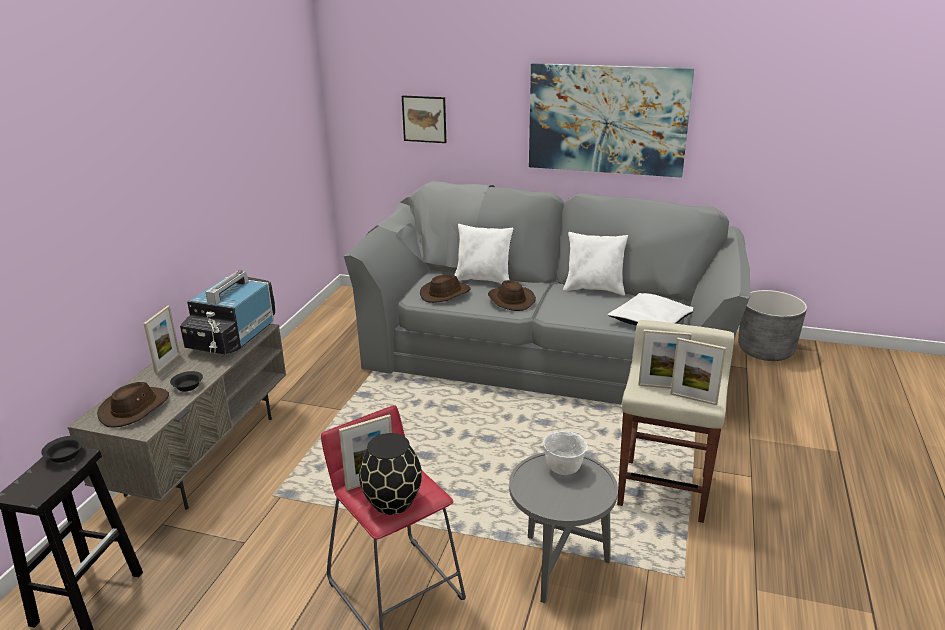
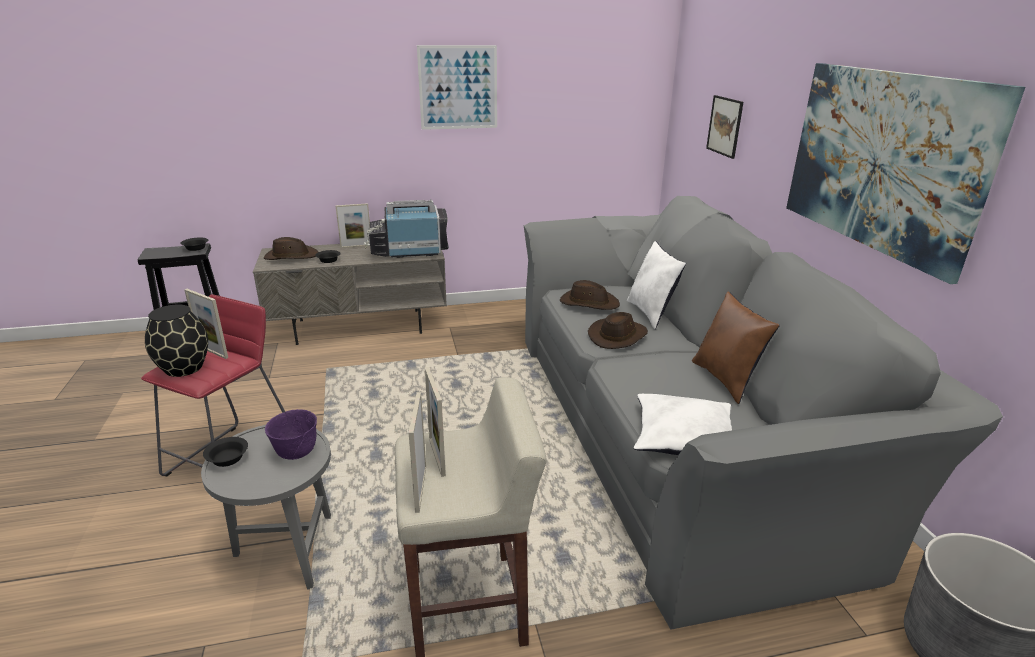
camera: 60 degrees right, 0 degrees up
(200, 141) = (458, 87): none -> picture
(552, 503) = (229, 458): none -> black bowl
(564, 469) = (296, 453): white bowl -> purple bowl
(594, 289) = (726, 380): white pillow -> brown pillow

